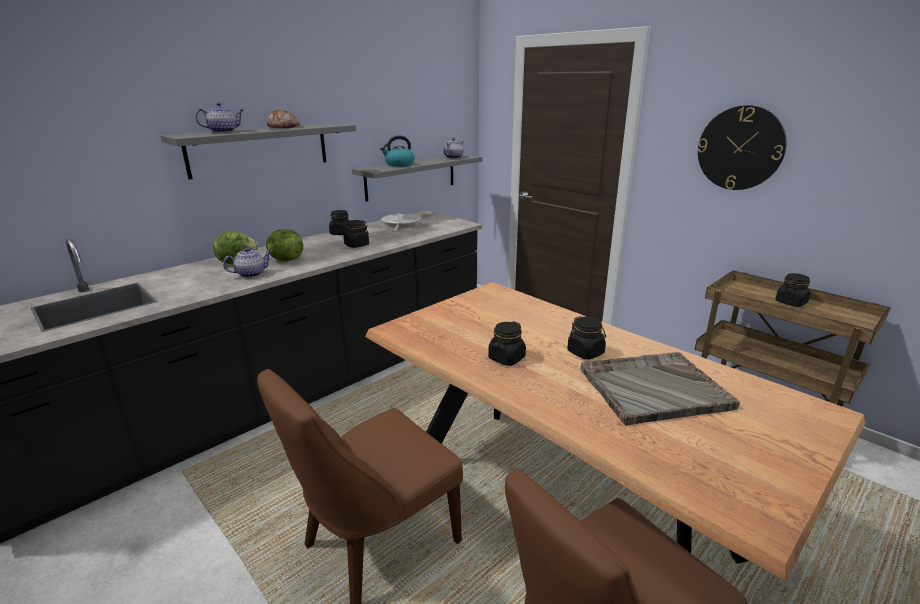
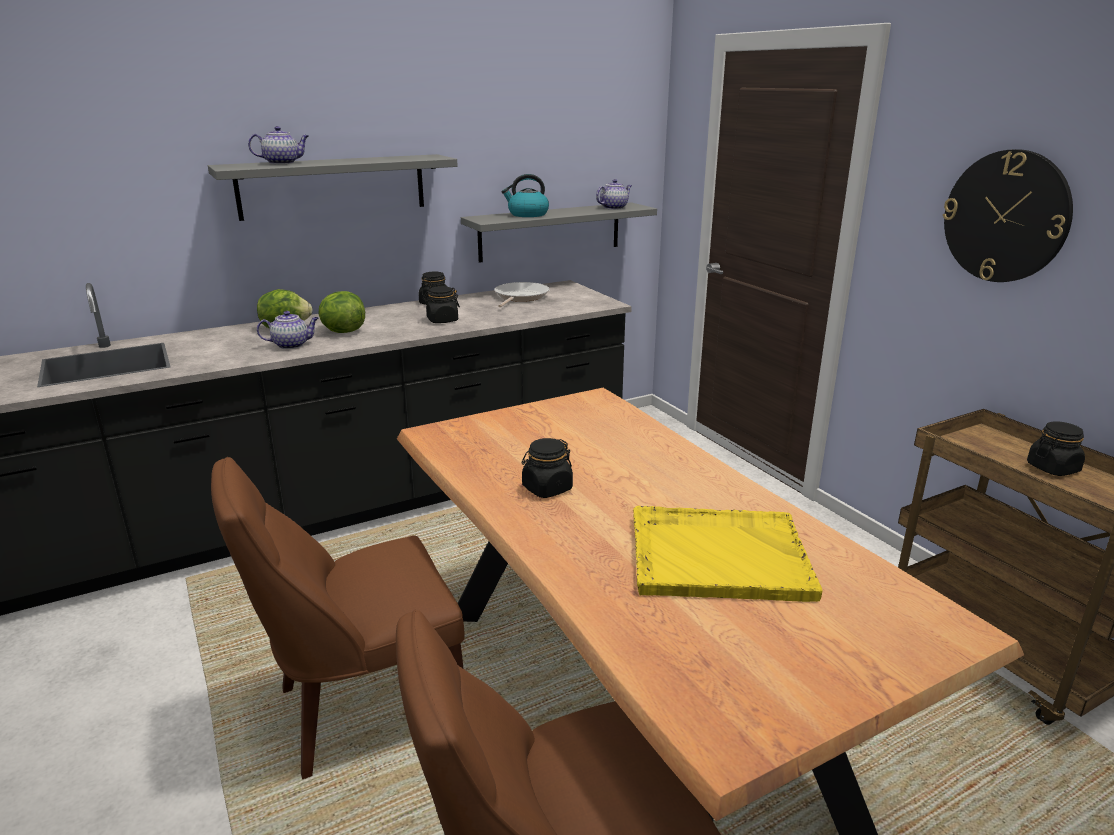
camera: 15 degrees right, 0 degrees up
(284, 127) = (362, 159): bread -> none
(585, 352) = (660, 496): black jar -> none
(652, 388) = (716, 555): grey tray -> yellow tray

